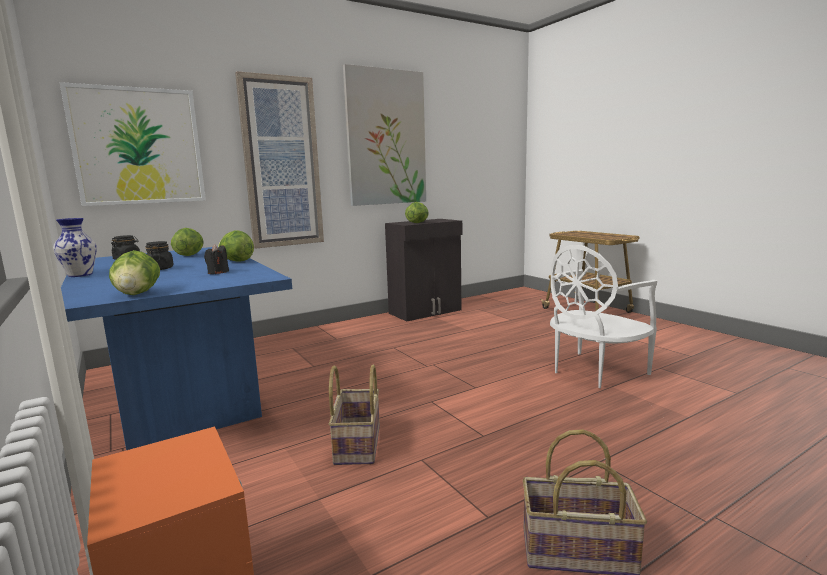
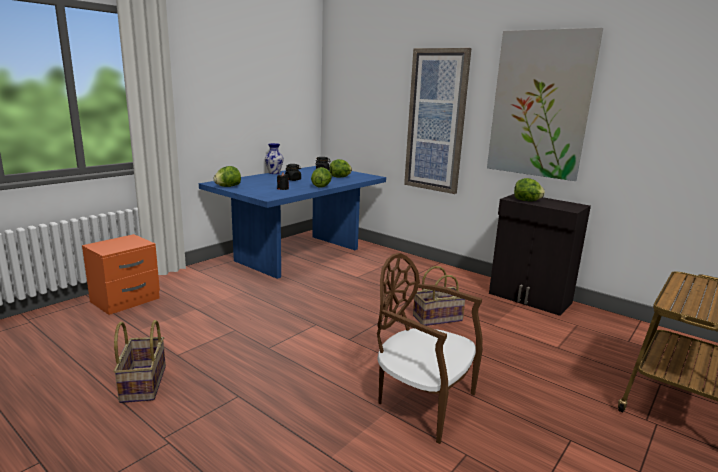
camera: 70 degrees right, 5 degrees up
(138, 146) = (357, 102): picture -> none
(356, 444) = (250, 309): basket -> basket (437, 318)
(594, 371) = (422, 402): white chair -> brown chair

